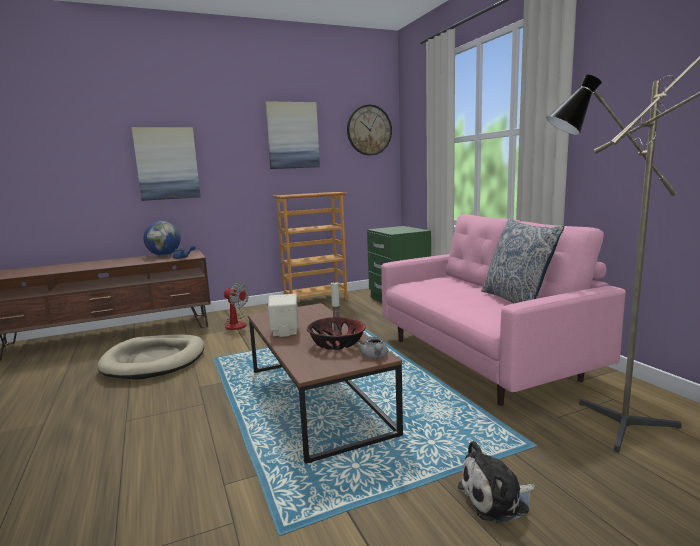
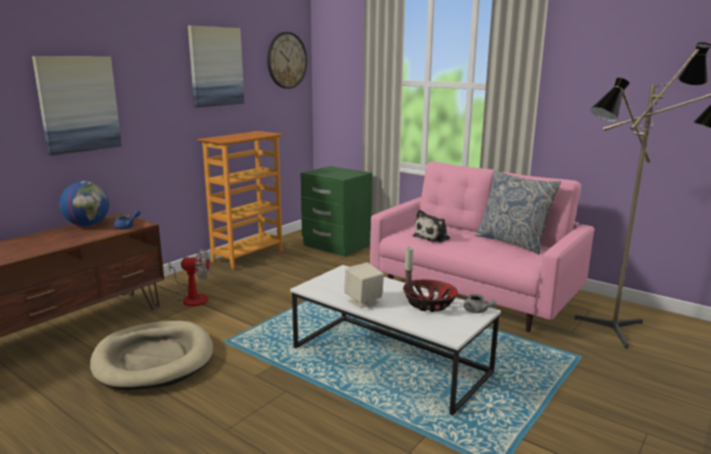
camera: 30 degrees left, 5 degrees up
(316, 400) = (389, 361): brown coffee table -> white coffee table
(497, 499) = (597, 399): plush toy -> plush toy (433, 237)

